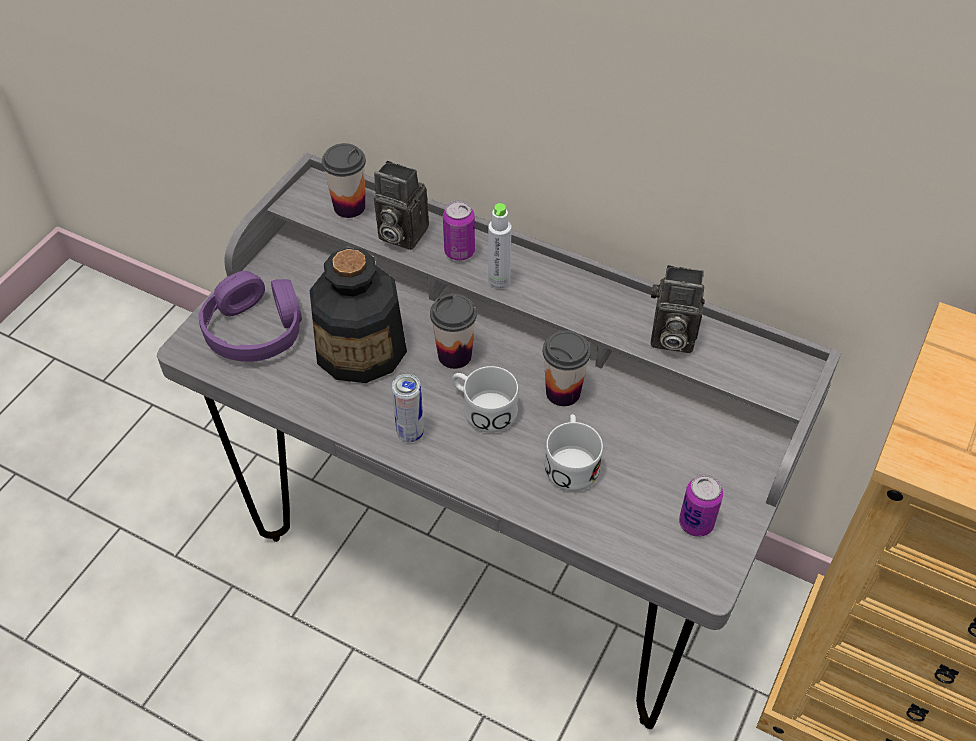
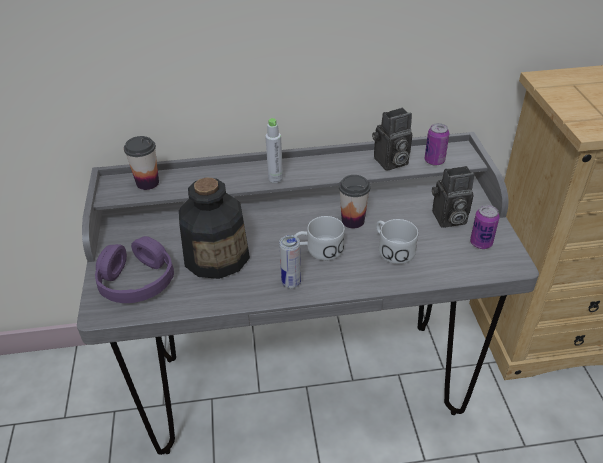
camera: 35 degrees left, 10 degrees down
(399, 234) = (193, 182): camera -> camera (448, 219)
(454, 355) = (276, 233): cup -> none
(459, 252) = (238, 175): can -> can (434, 161)

